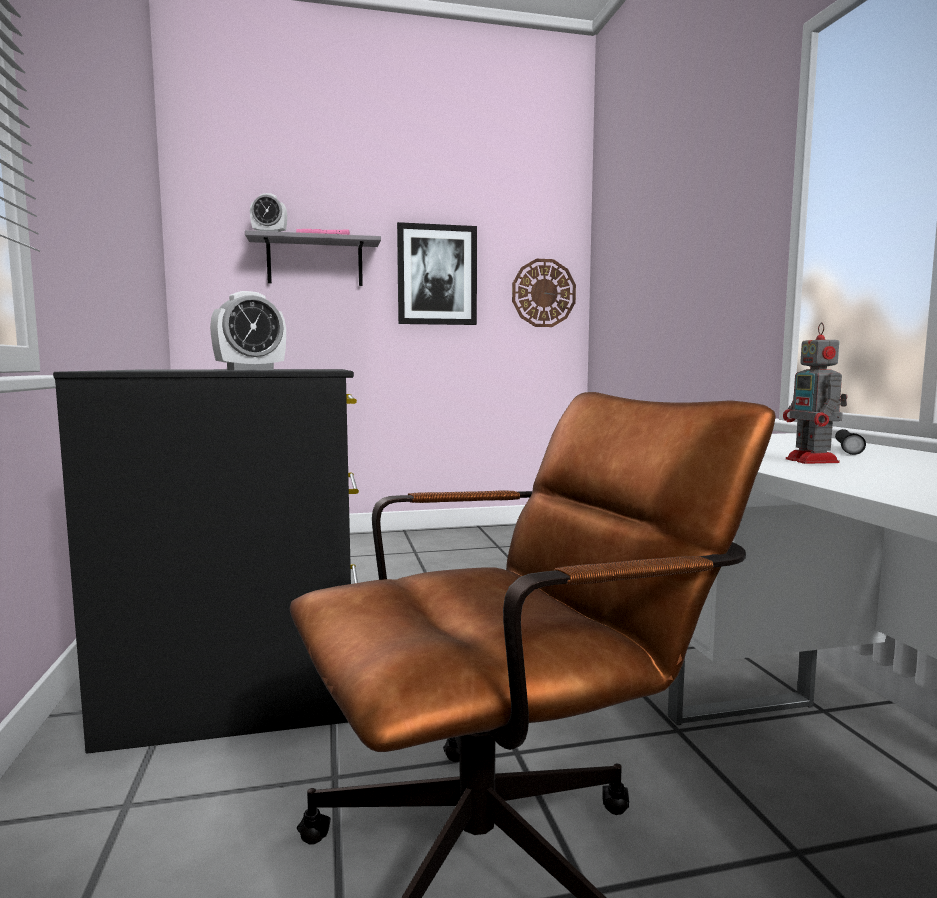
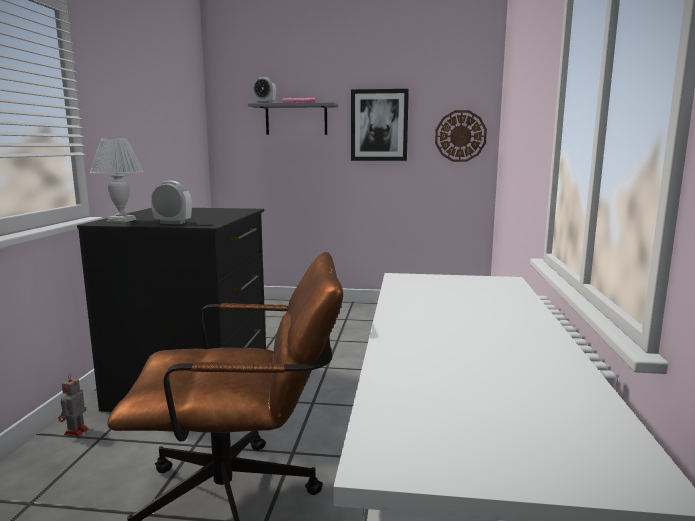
camera: 20 degrees right, 5 degrees up
(137, 370) = (122, 220): none -> white table lamp
(250, 370) = (172, 223): alarm clock -> alarm clock turned 150 degrees counterclockwise
(813, 461) = (434, 310): toy robot -> toy robot (75, 432)
(847, 449) = (494, 300): black flashlight -> none

